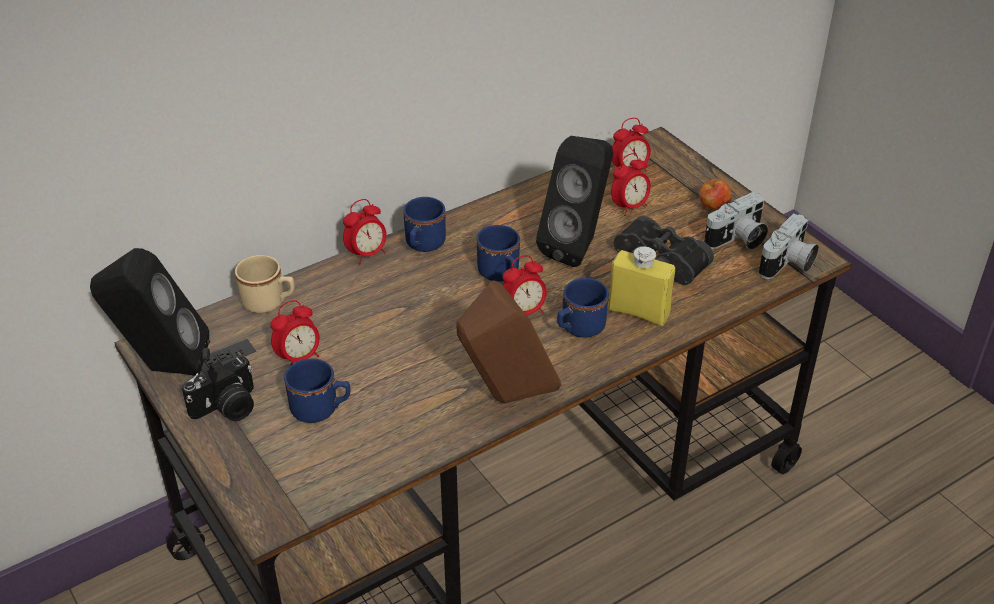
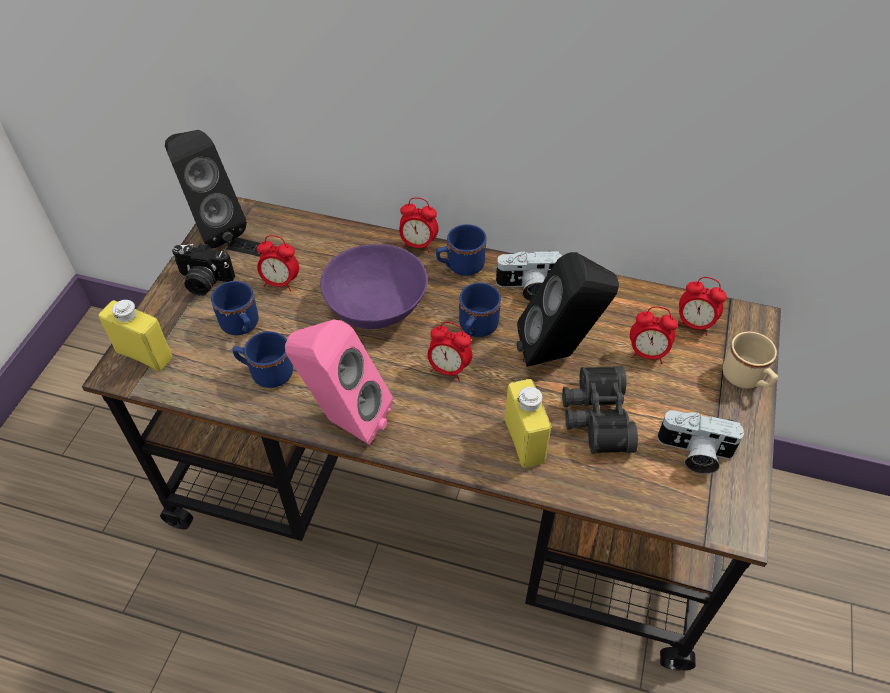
camera: 50 degrees right, 10 degrees up
(269, 303) = (319, 232): beige mug -> beige mug (746, 379)
(270, 494) = (144, 355): none -> yellow bottle
(406, 314) = (377, 306): none -> purple bowl
(506, 399) = (344, 420): brown speaker -> pink speaker
(578, 329) = (464, 414): blue mug -> blue mug (266, 373)
(713, 207) = (716, 409): apple -> none
(788, 264) = (705, 512): camera -> camera (528, 288)

